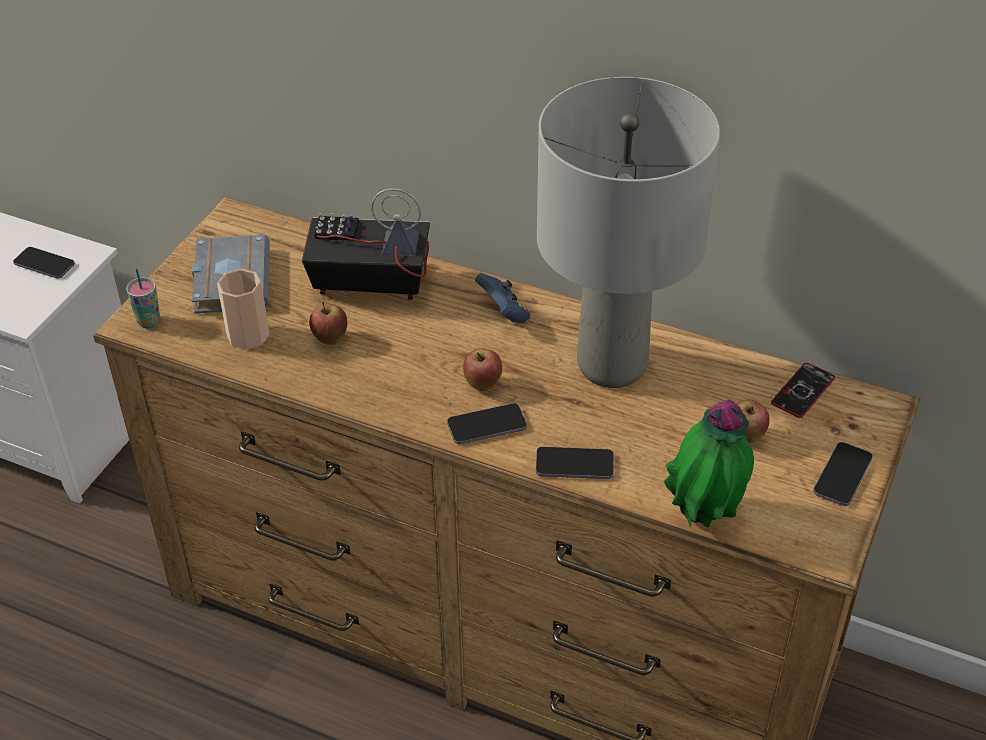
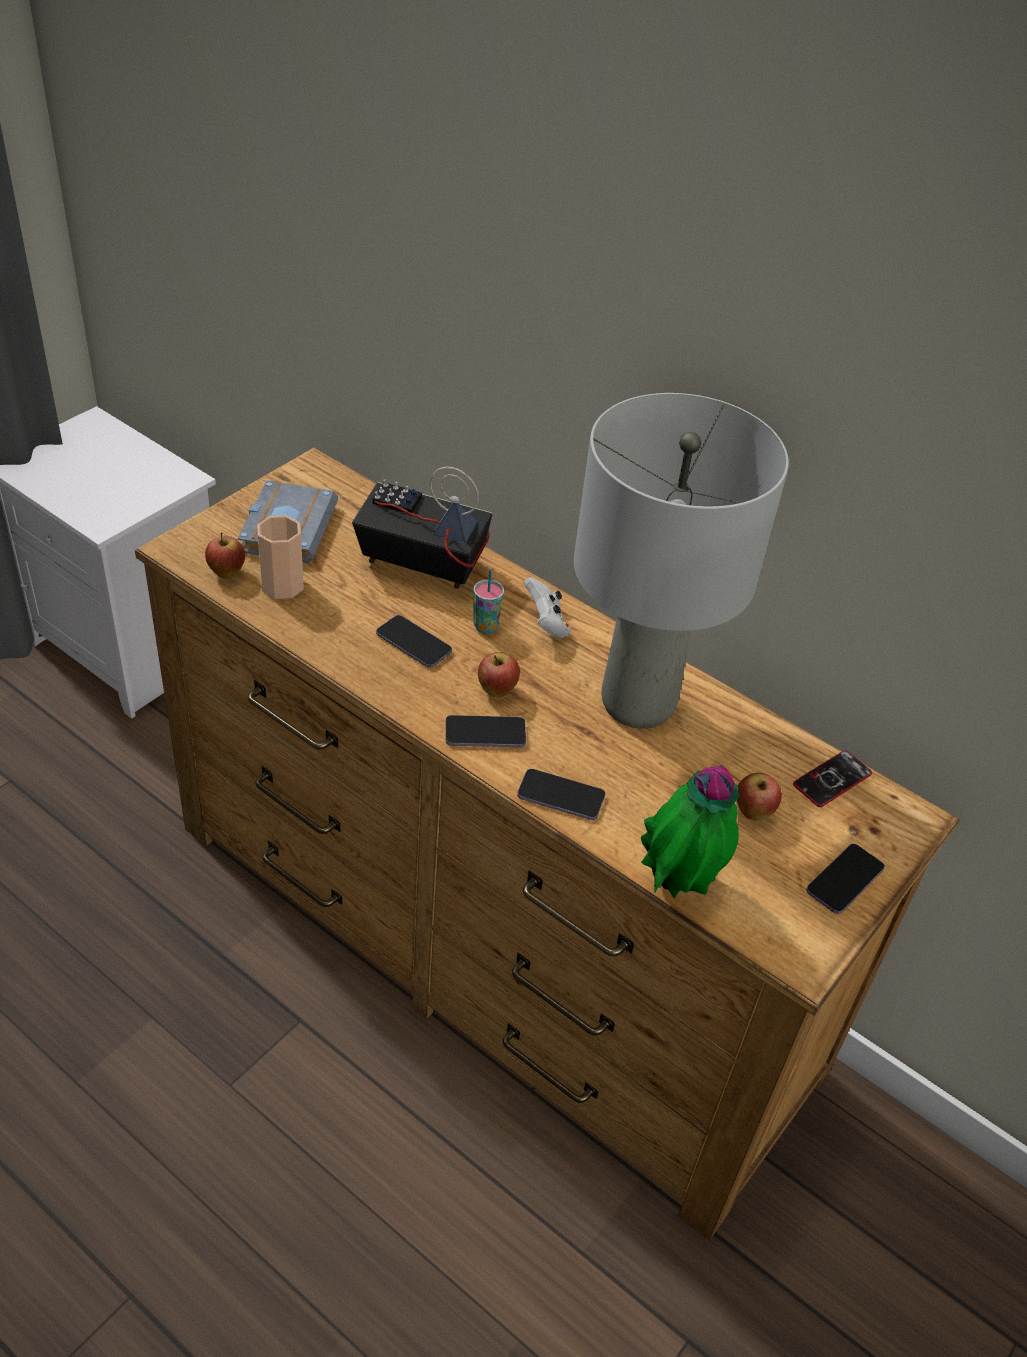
camera: 10 degrees right, 0 degrees up
(44, 264) = (142, 479): phone -> phone (413, 643)
(149, 322) = (192, 550): cup -> cup (485, 626)
(330, 339) = (361, 609): apple -> apple (226, 573)
(504, 313) = (546, 624): blue game controller -> white game controller

